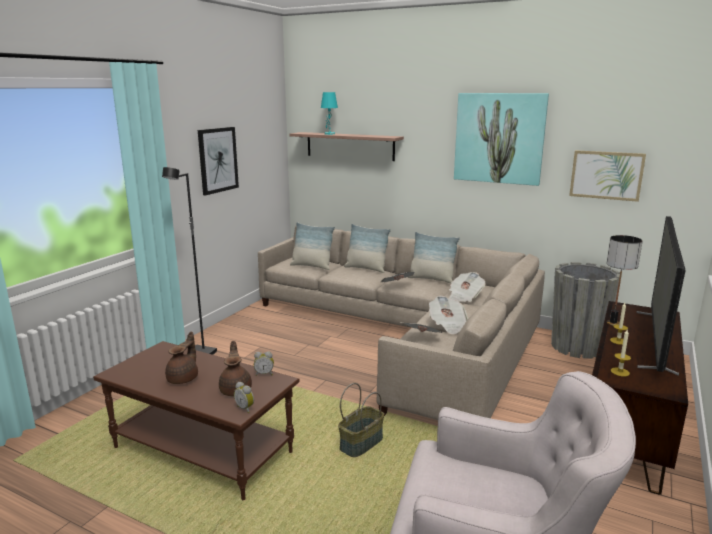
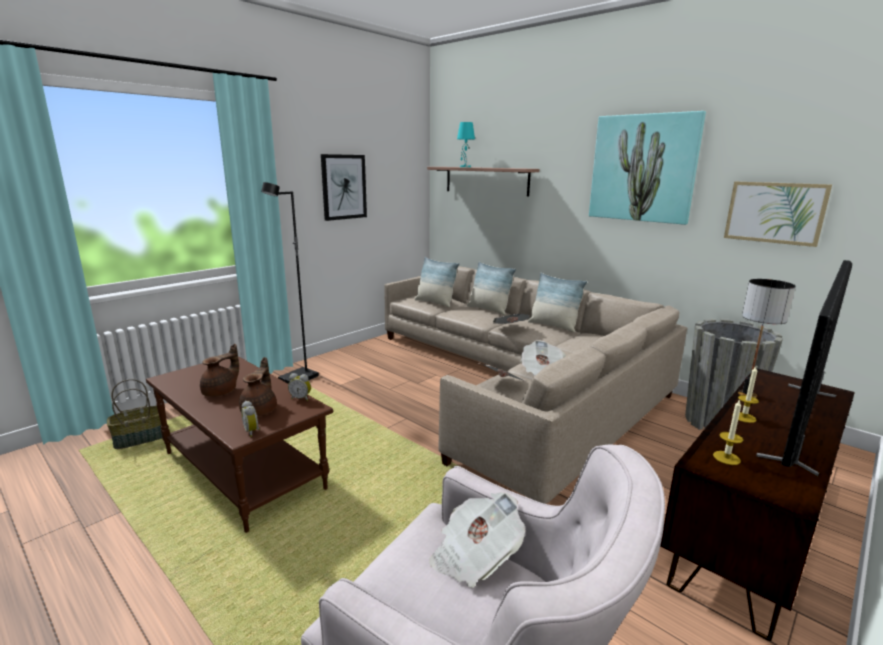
camera: 15 degrees right, 0 degrees up
(361, 443) = (405, 492): basket -> basket (140, 438)
(464, 297) = (581, 347): newspaper -> newspaper (474, 556)

